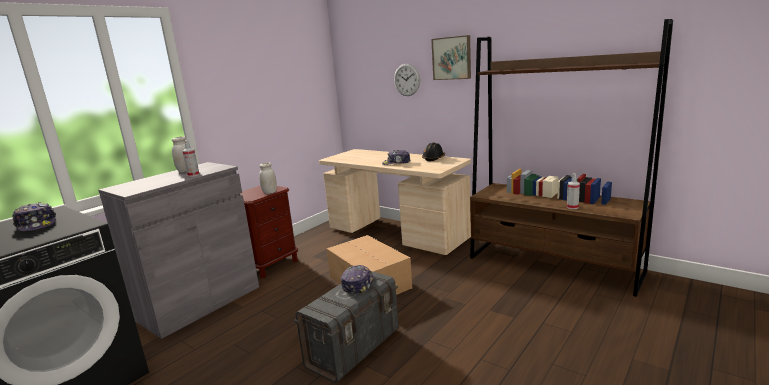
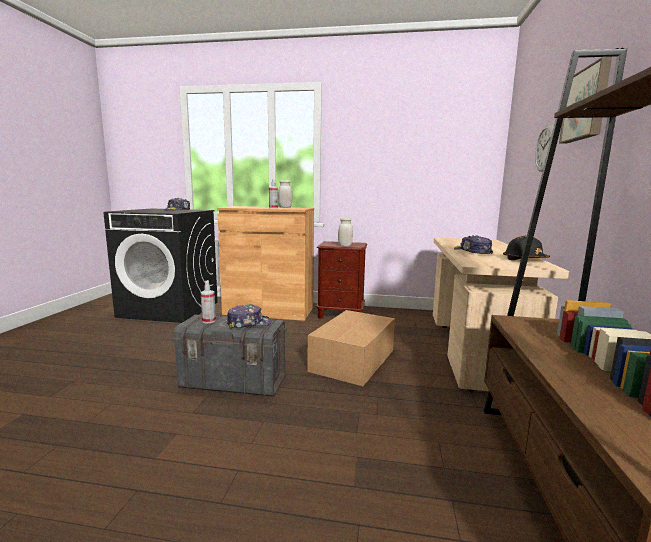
camera: 60 degrees right, 5 degrees down
(200, 303) = (269, 311): grey cabinet -> brown cabinet
(572, 207) = (583, 395): spray bottle -> spray bottle (209, 321)

